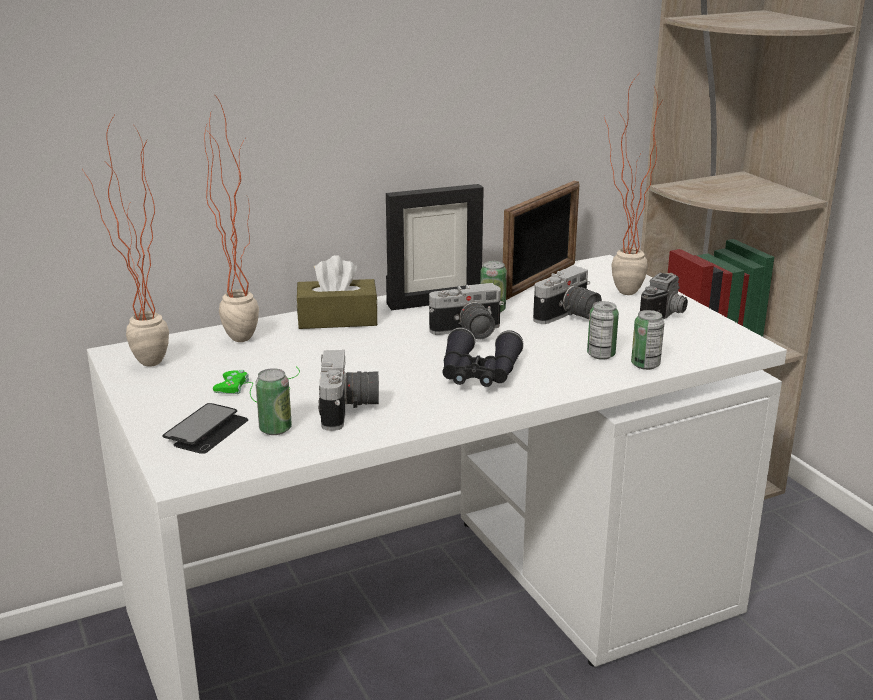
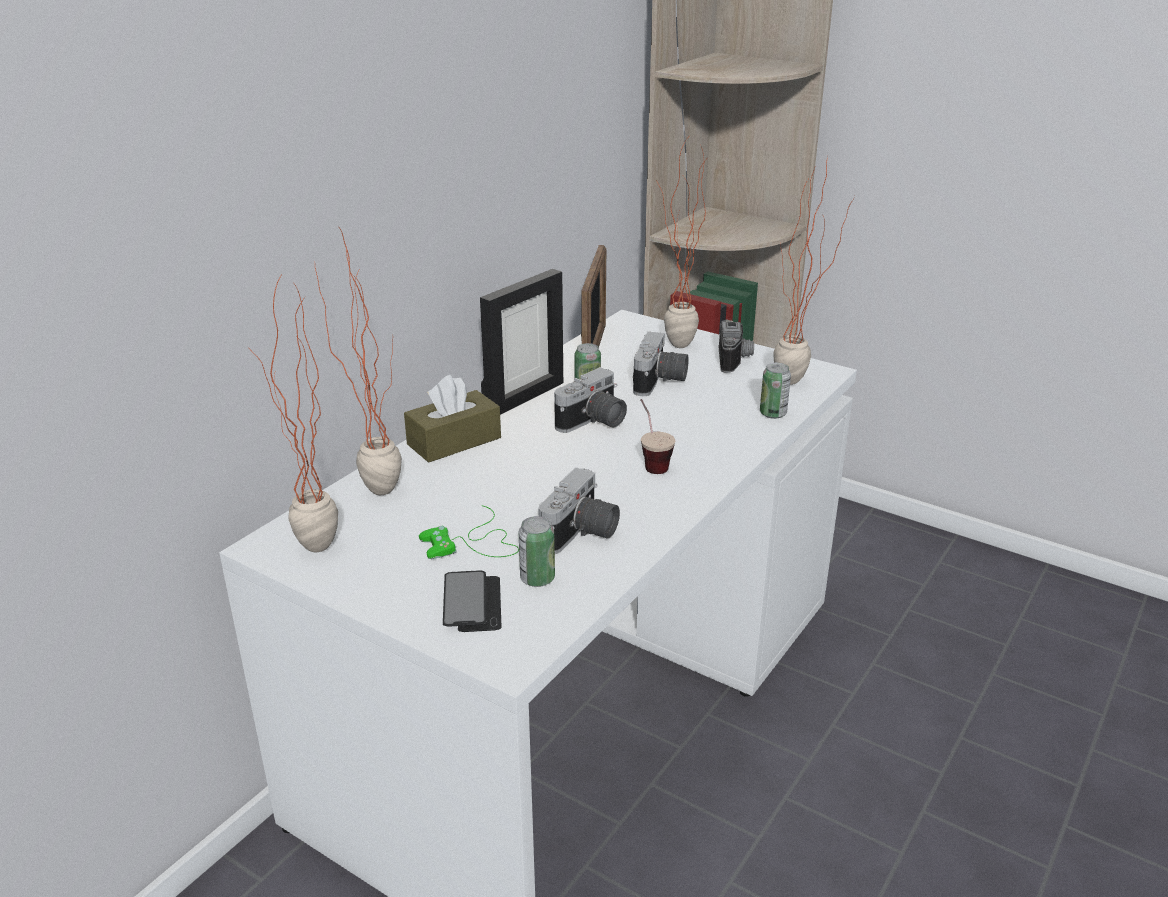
camera: 30 degrees left, 5 degrees up
(349, 409) = (581, 535): camera -> camera turned 60 degrees clockwise
(479, 373) = (651, 462): black binoculars -> cup
(601, 355) = (728, 414): can -> none
(702, 348) = (798, 385): none -> potted plant

